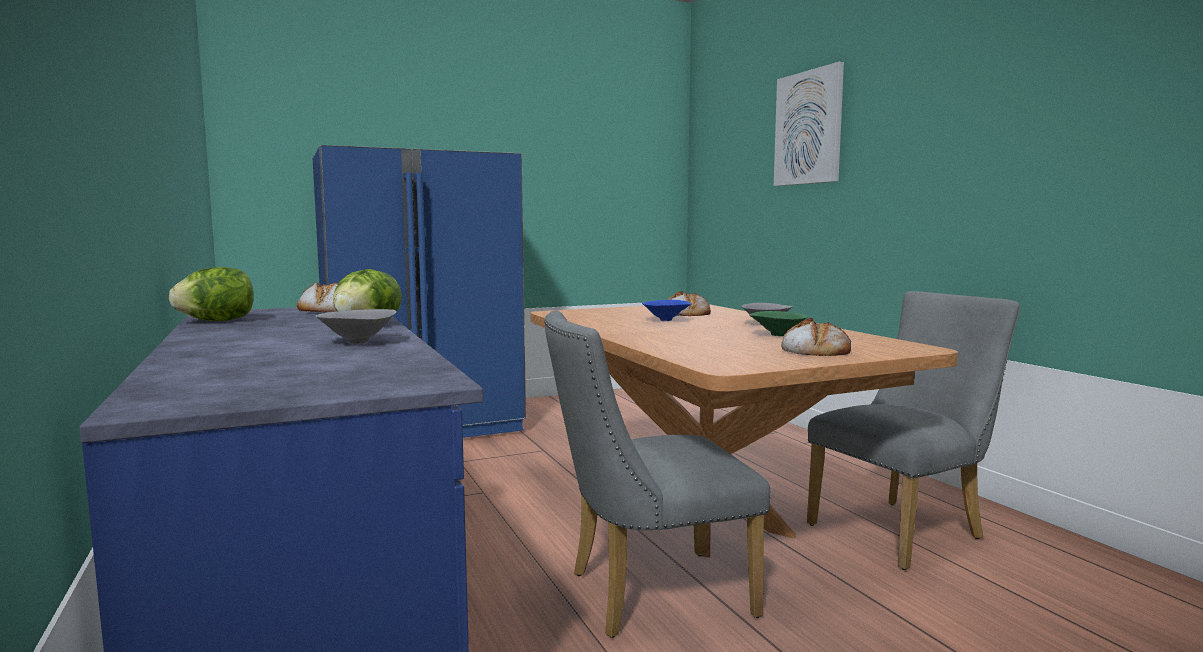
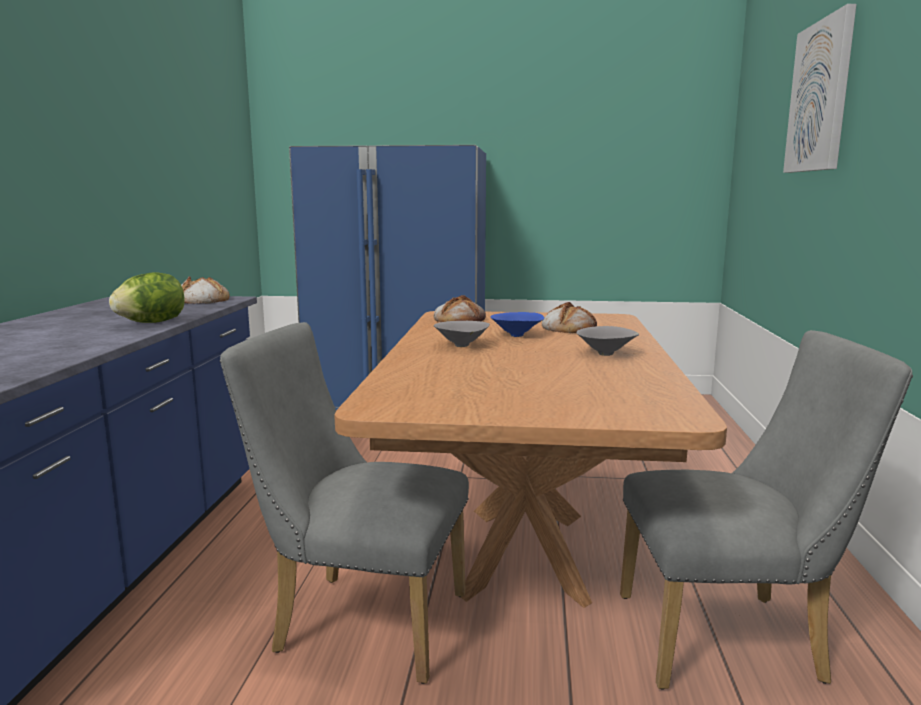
camera: 30 degrees right, 5 degrees up
(217, 321) = (92, 306): lettuce -> none
(359, 342) = (78, 341): grey bowl -> grey bowl (462, 346)
(776, 335) = (568, 371): green bowl -> none
(814, 350) = (543, 399): bread -> bread (459, 319)

